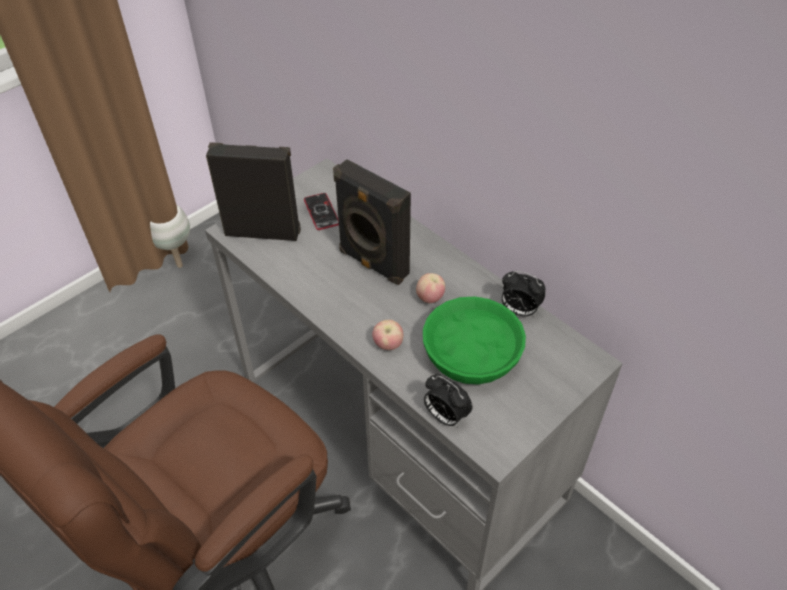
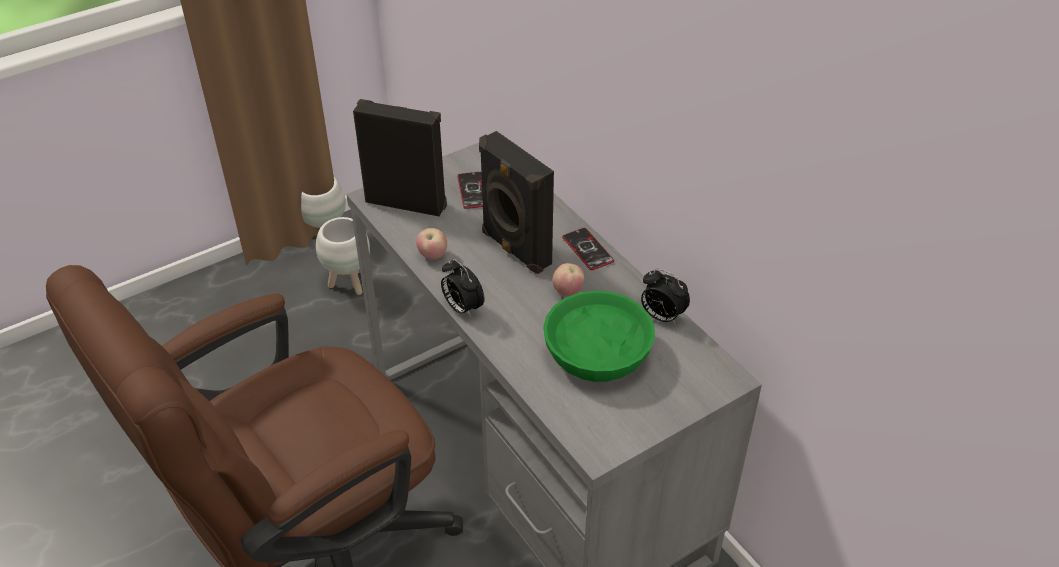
camera: 10 degrees right, 5 degrees down
(204, 296) = (348, 284): none -> white planter
(388, 345) = (510, 331): apple -> apple (432, 255)
(437, 255) = (587, 250): none -> phone
(445, 416) = (552, 408): alarm clock -> alarm clock (462, 308)

